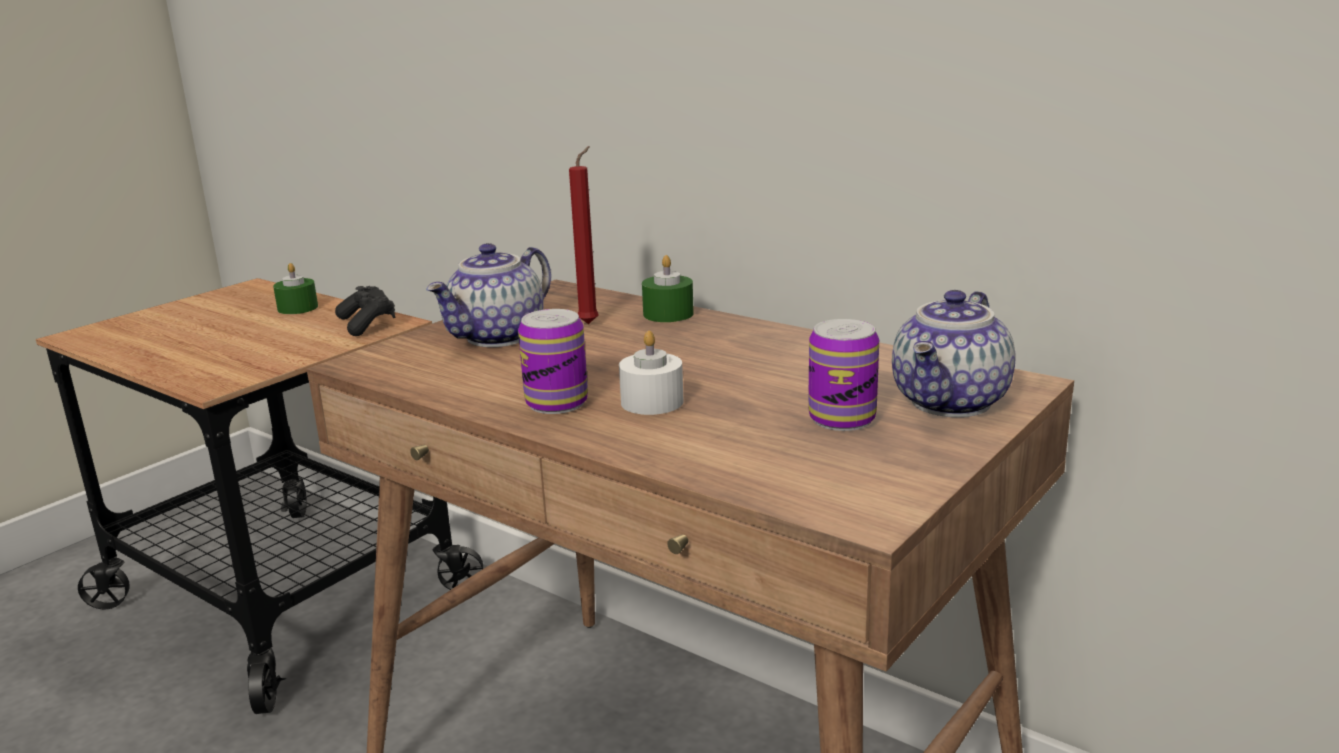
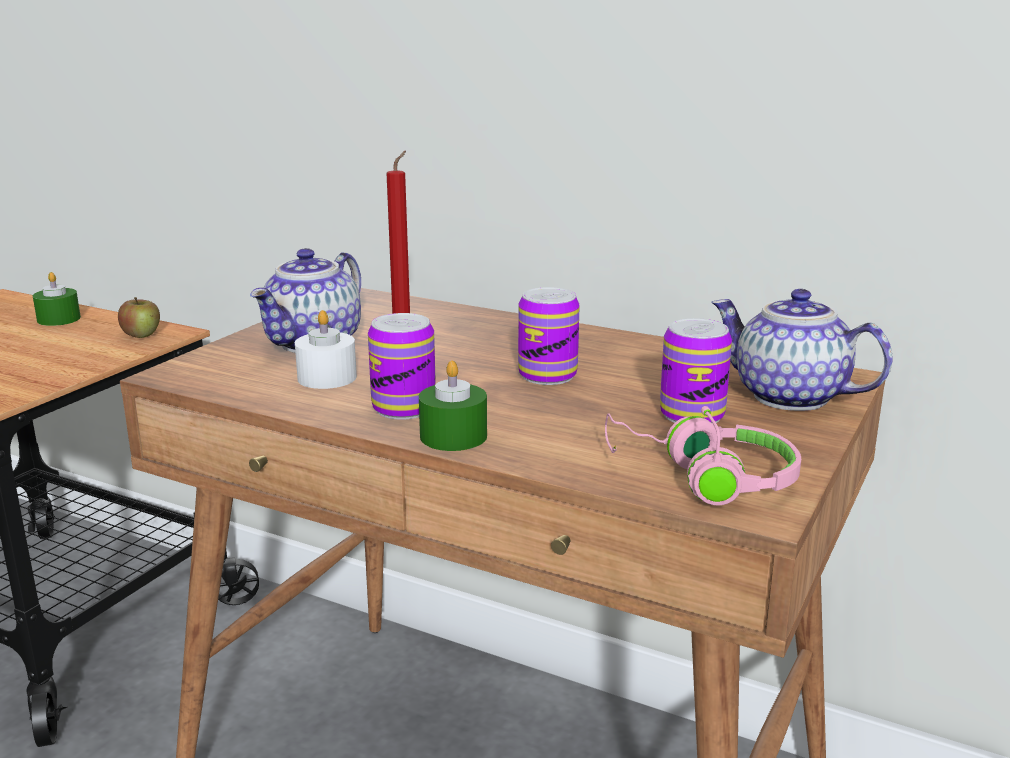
camera: 10 degrees left, 0 degrees up
(367, 324) = (141, 334): black game controller -> apple
(652, 402) = (500, 404): white candle -> white candle (327, 377)
(668, 314) = (478, 318): green candle -> green candle (453, 436)
(712, 374) = (547, 375): none -> can
(823, 484) = (703, 479): none -> pink headphones
(952, 403) = (787, 397): teapot -> teapot turned 105 degrees clockwise

